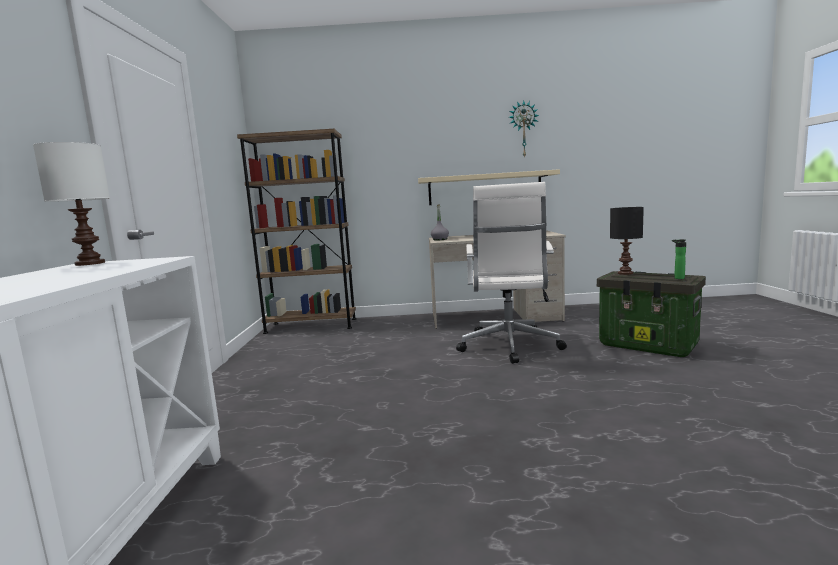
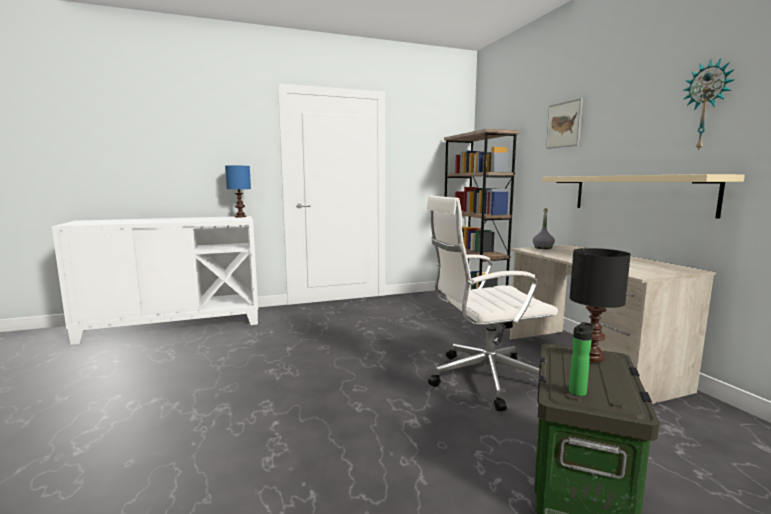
camera: 70 degrees right, 0 degrees up
(88, 263) = (240, 216): white table lamp -> blue table lamp
(401, 133) = (564, 124): none -> picture

